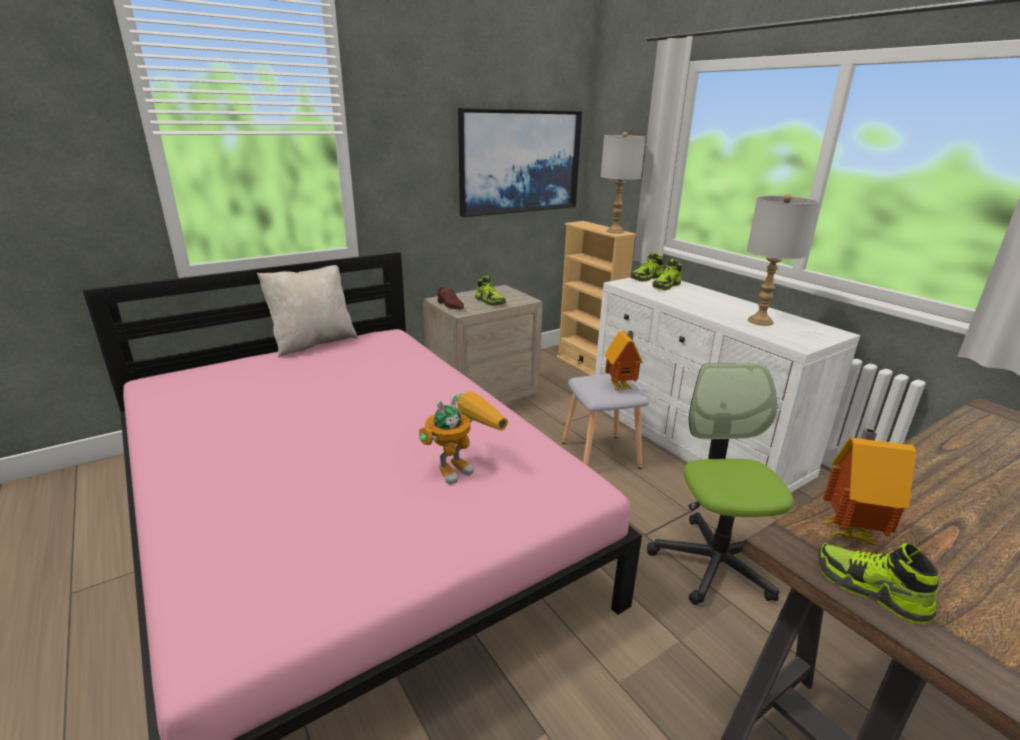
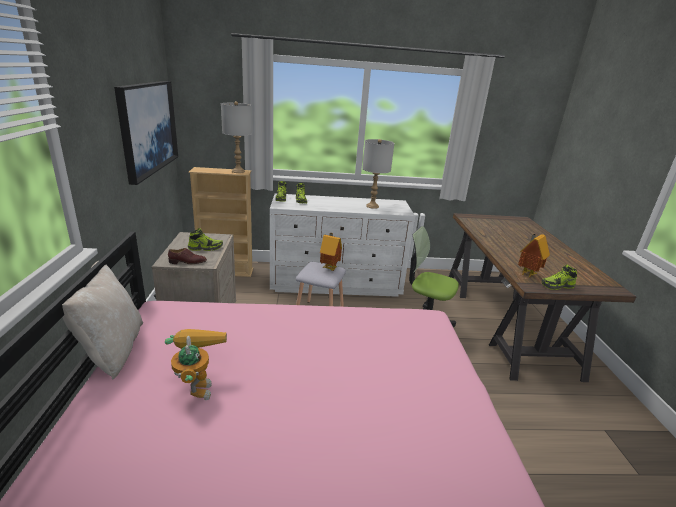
camera: 60 degrees left, 0 degrees up
(462, 465) = (385, 344): toy robot -> toy robot (196, 384)

